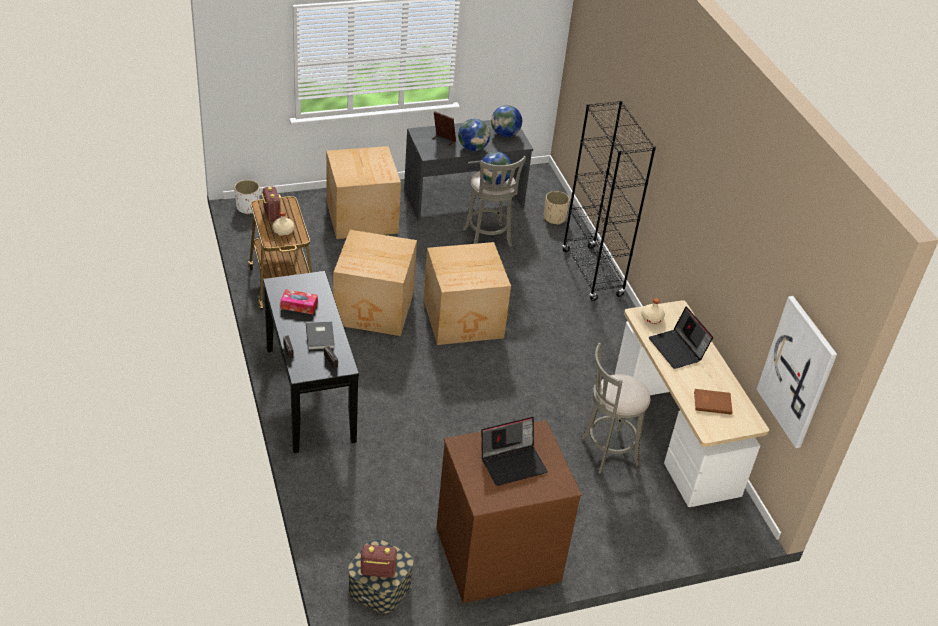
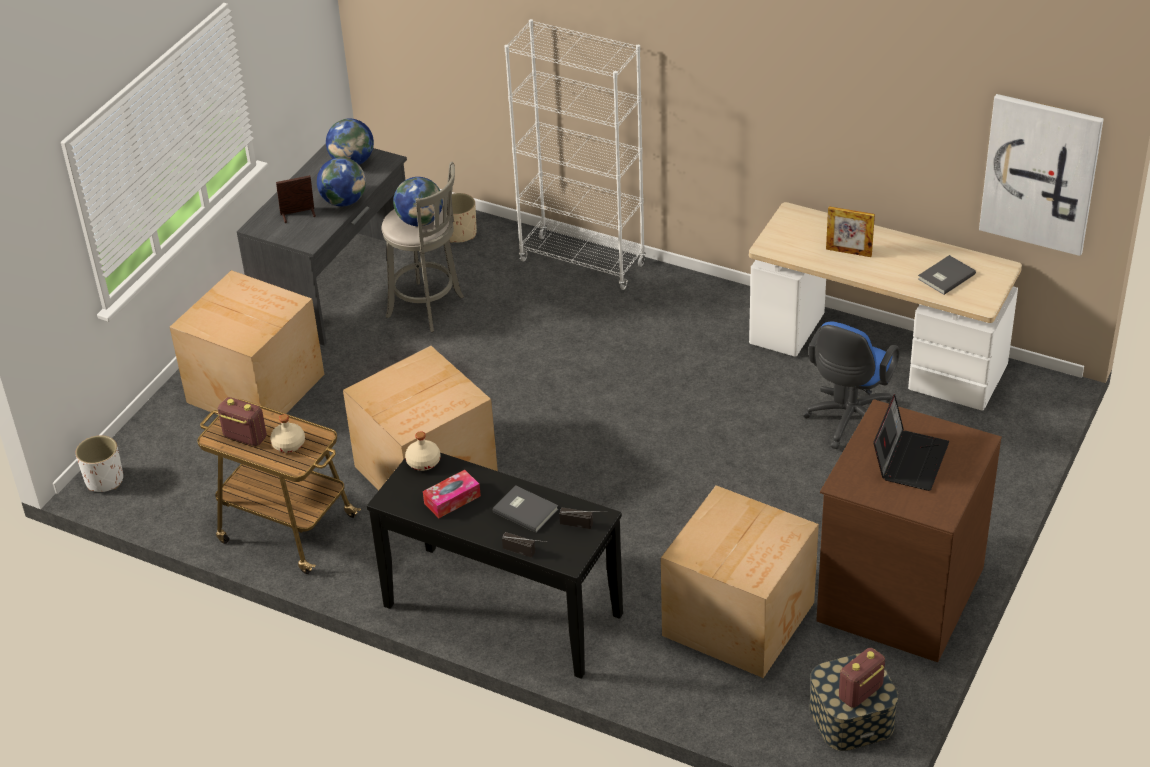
camera: 40 degrees left, 0 degrees up
(464, 319) = (533, 407): cardboard box -> cardboard box (741, 618)
(592, 273) = (583, 263): black bookcase -> white bookcase
(606, 452) = (848, 422): grey stool -> blue office chair
(652, 318) = (784, 241): beige bottle -> beige bottle (424, 462)
(678, 349) = (848, 252): laptop -> picture frame
(711, 402) = (945, 276): brown book -> grey book

